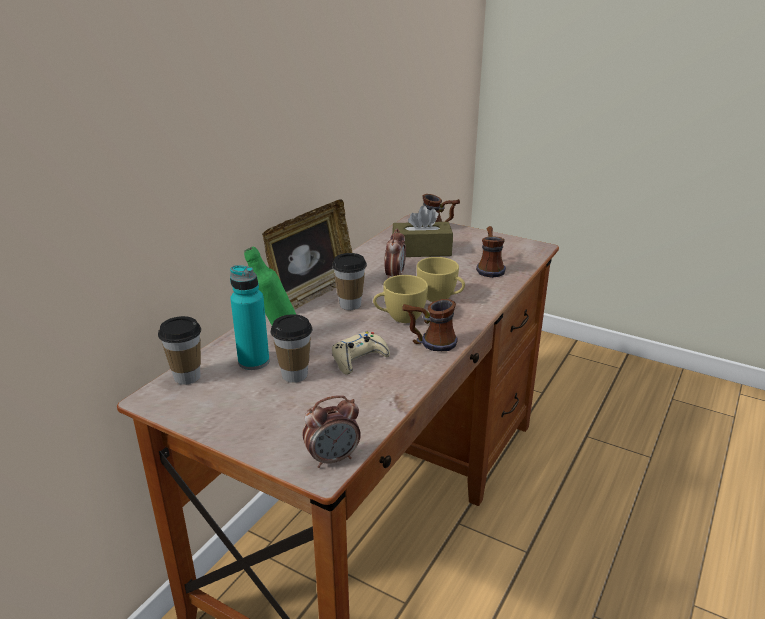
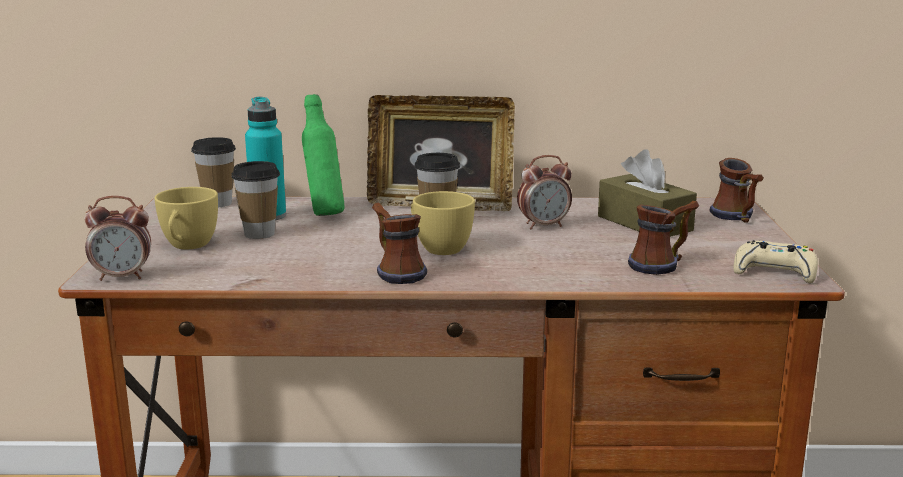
camera: 60 degrees right, 10 degrees down
(333, 458) = (123, 277): alarm clock -> alarm clock turned 45 degrees counterclockwise
(359, 359) = (320, 249): beige game controller -> beige game controller (774, 272)
(441, 298) = (521, 256): yellow cup -> yellow cup (187, 246)

